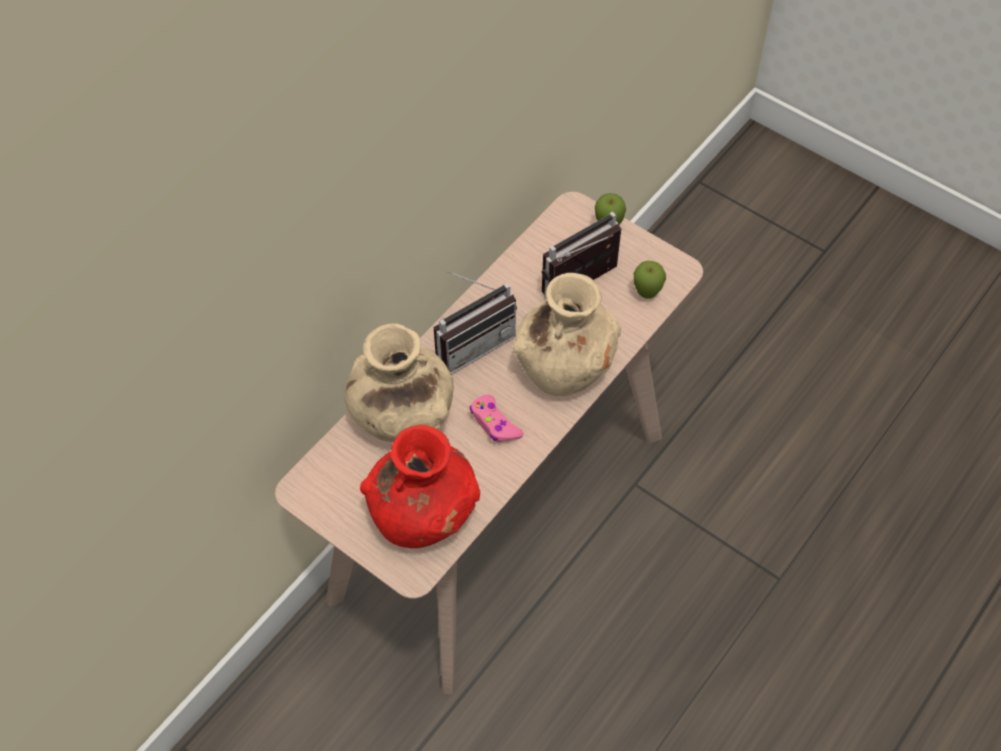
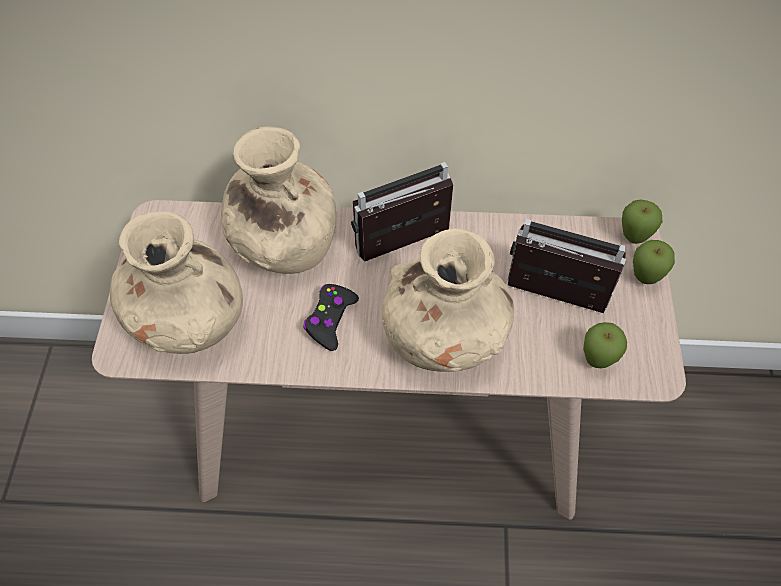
camera: 55 degrees right, 0 degrees up
(424, 514) = (189, 323): red vase -> beige vase
(471, 343) = (406, 248): radio -> radio turned 135 degrees clockwise
(494, 424) = (330, 320): pink game controller -> black game controller
(572, 210) = (633, 238): none -> apple

